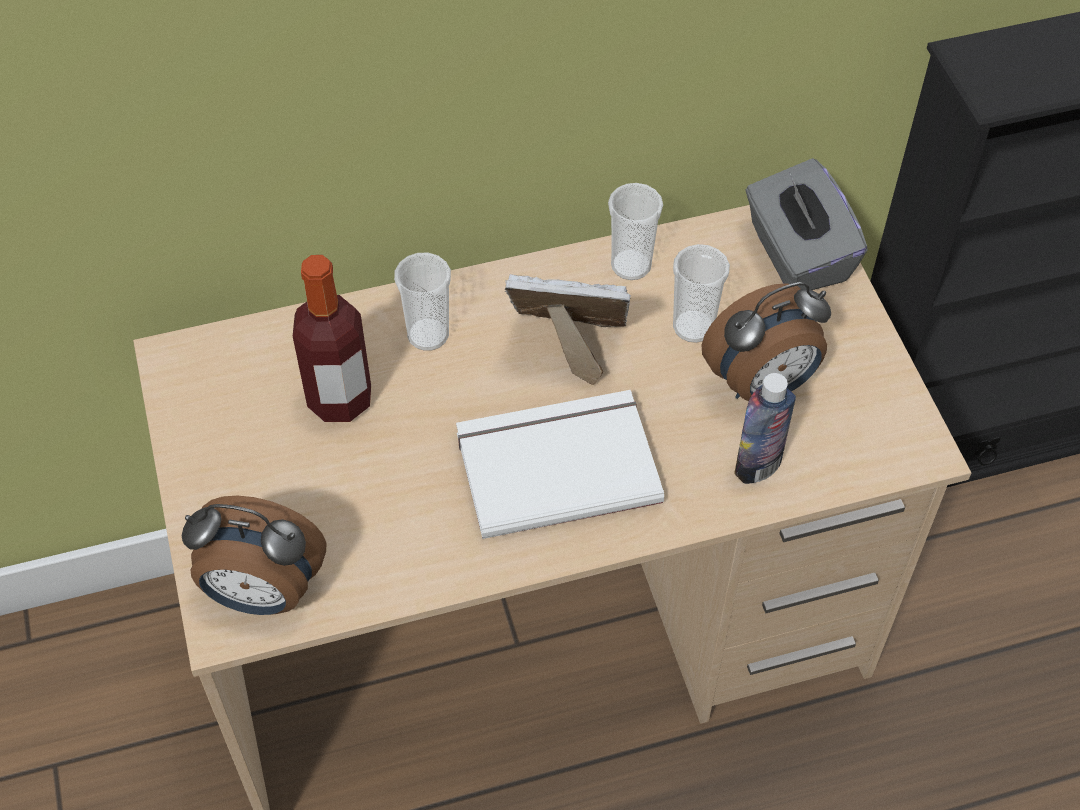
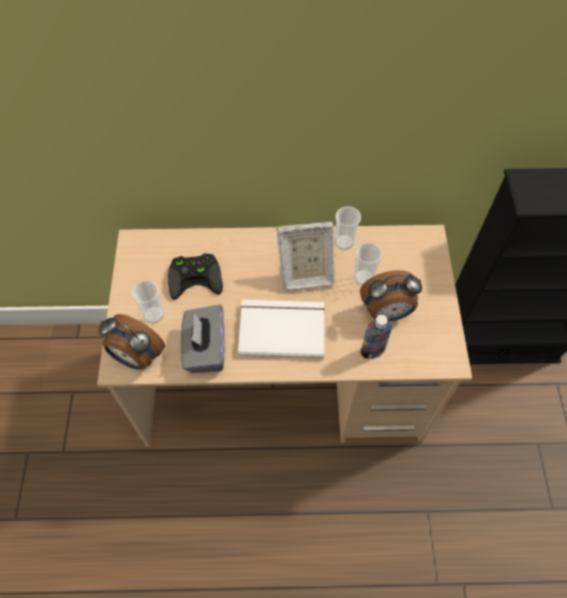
camera: 15 degrees right, 5 degrees up
(340, 399) = (197, 276): bottle -> black game controller
(428, 335) = (244, 255): cup -> cup (154, 315)
(570, 346) = (305, 274): picture frame -> picture frame turned 150 degrees clockwise
(797, 254) = (422, 254): grey tissue box -> grey tissue box (205, 349)

